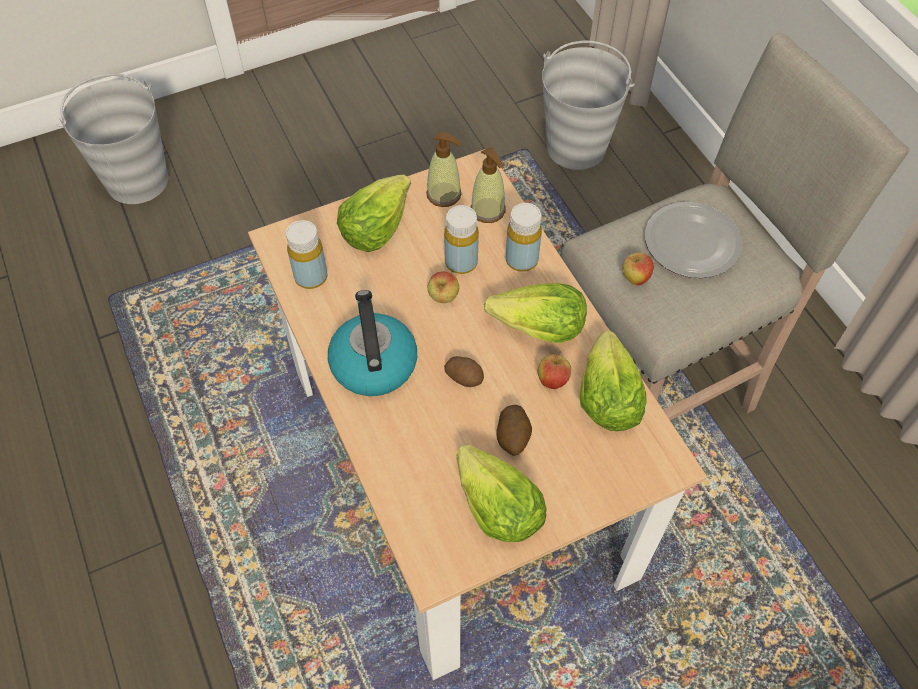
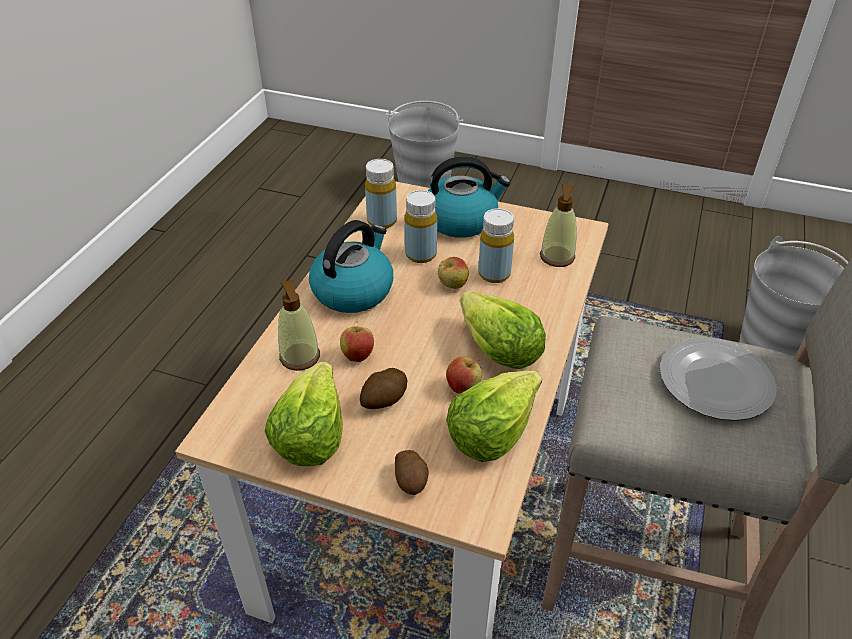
camera: 45 degrees right, 15 degrees down
(375, 227) = (461, 220): lettuce -> kettle
(444, 194) = (536, 230): soap dispenser -> soap dispenser (300, 357)
(464, 377) = (402, 340): potato -> potato (411, 480)
(521, 260) = (543, 300): yellow bottle -> yellow bottle (421, 254)
(635, 278) = (626, 372): apple -> apple (358, 355)

